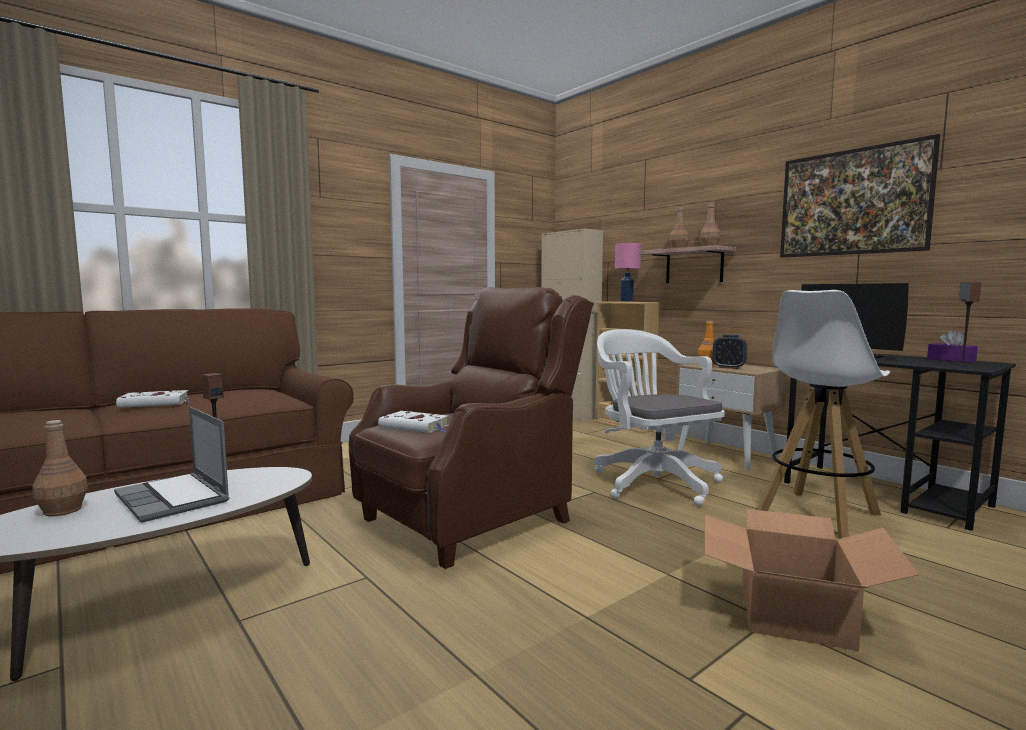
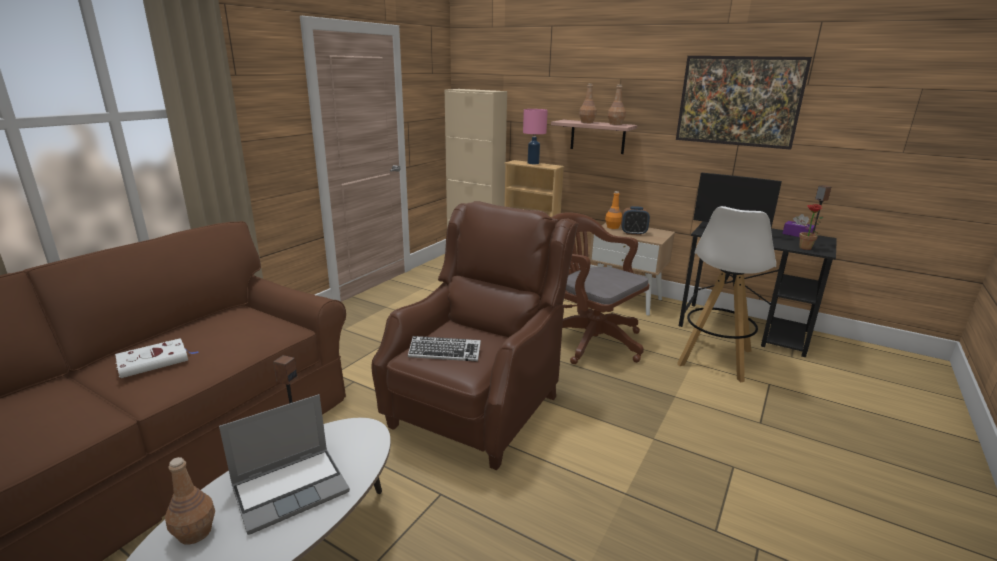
camera: 20 degrees left, 15 degrees up
(174, 499) = (292, 488): laptop -> laptop turned 60 degrees counterclockwise
(416, 426) = (444, 353): white book -> keyboard
(651, 481) = (589, 339): white office chair -> brown office chair
(792, 612) = (743, 456): cardboard box -> none
(944, 365) = (802, 247): none -> potted plant

